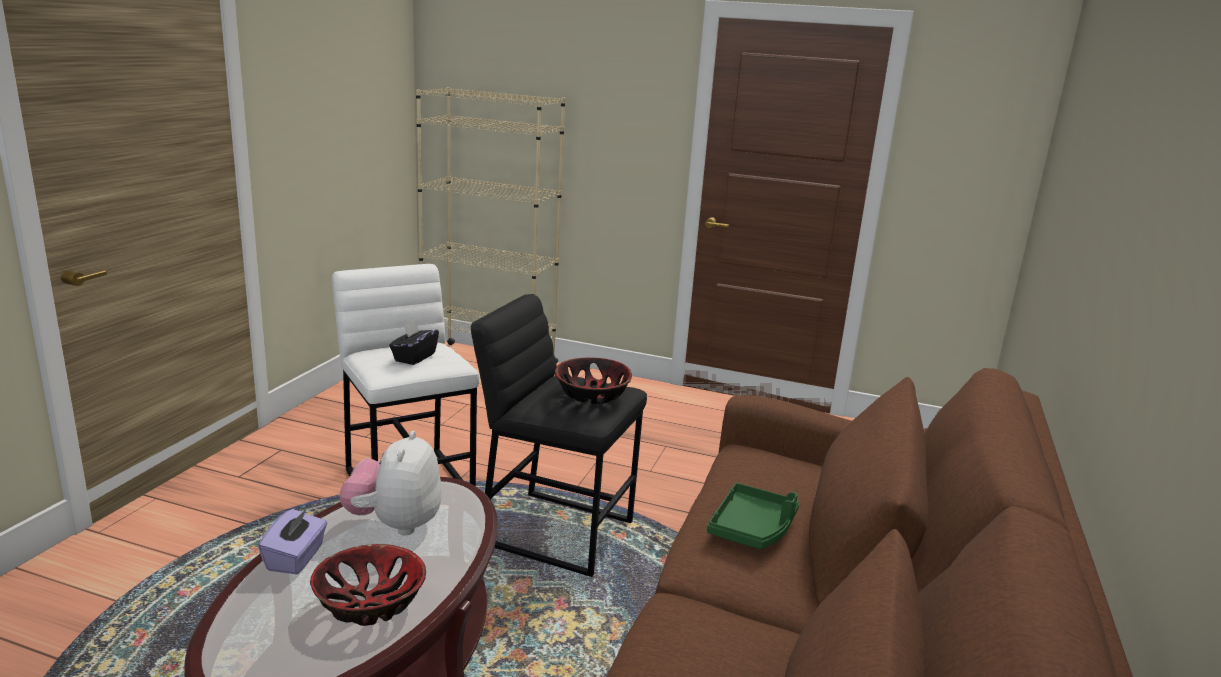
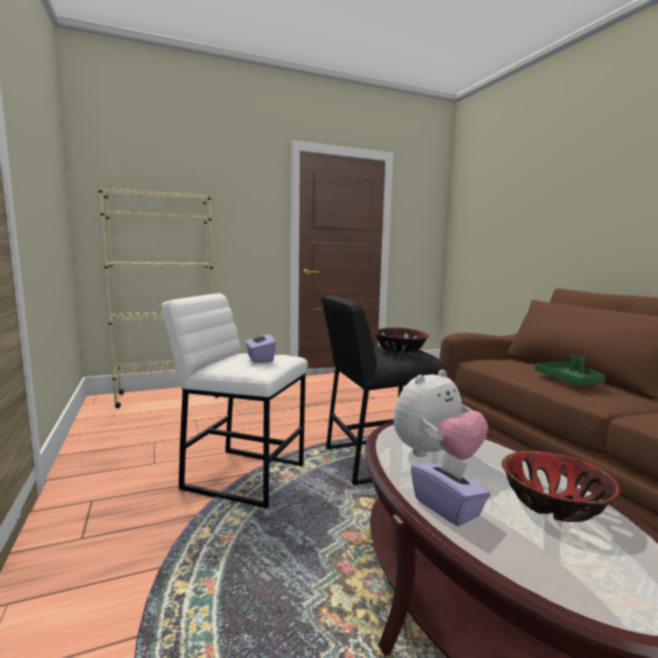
camera: 40 degrees left, 10 degrees down
(395, 524) = (435, 456): plush toy -> plush toy turned 90 degrees counterclockwise
(414, 357) = (259, 359): black tissue box -> purple tissue box

